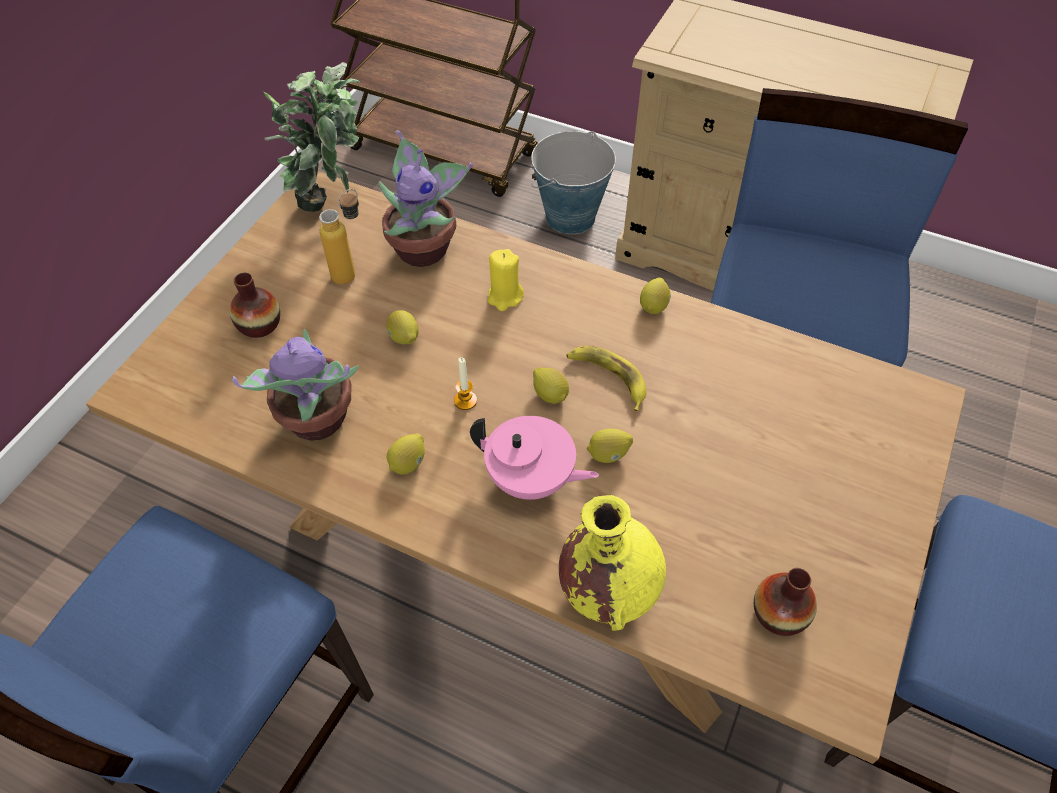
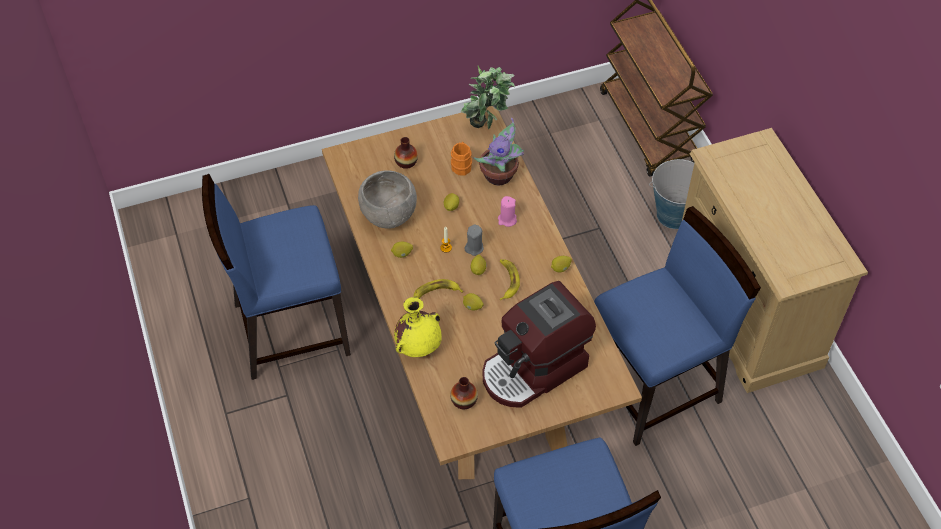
camera: 45 degrees right, 0 degrees up
(317, 421) = (388, 215): potted plant -> grey bowl
(352, 271) = (461, 165): bottle -> orange mug
(505, 297) = (507, 220): yellow candle -> pink candle
(506, 368) = (474, 248): none -> grey candle
(531, 479) = (436, 293): pink teapot -> banana
(803, 472) = (534, 369): none -> coffee machine

